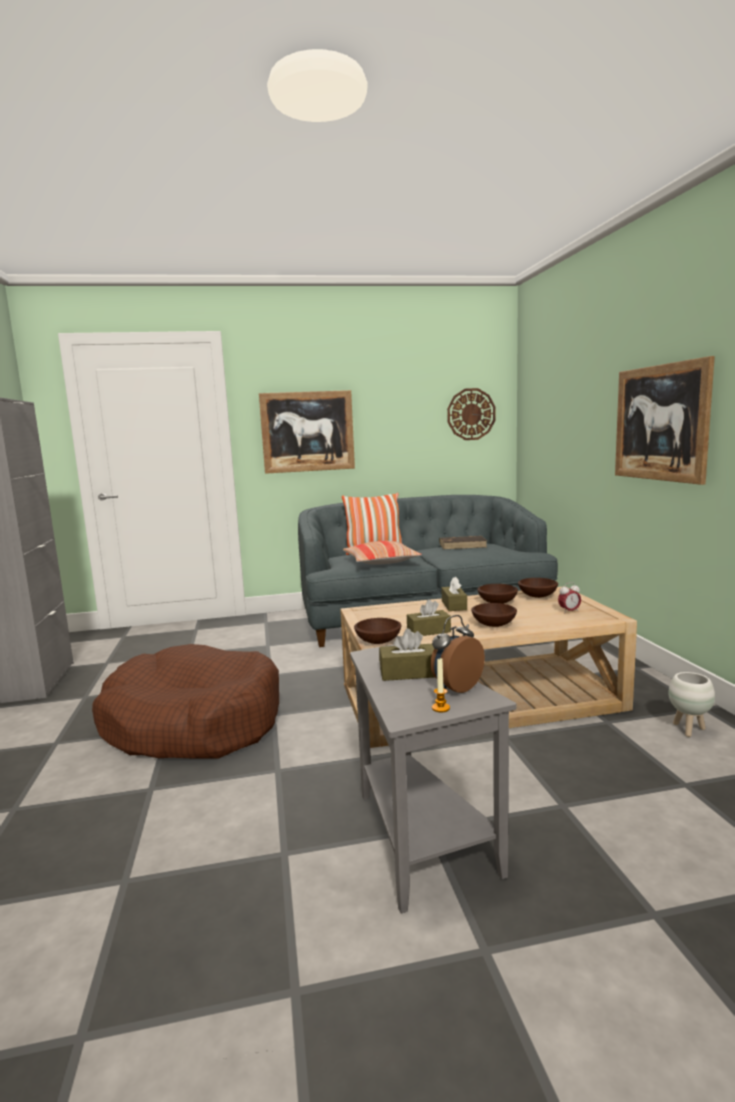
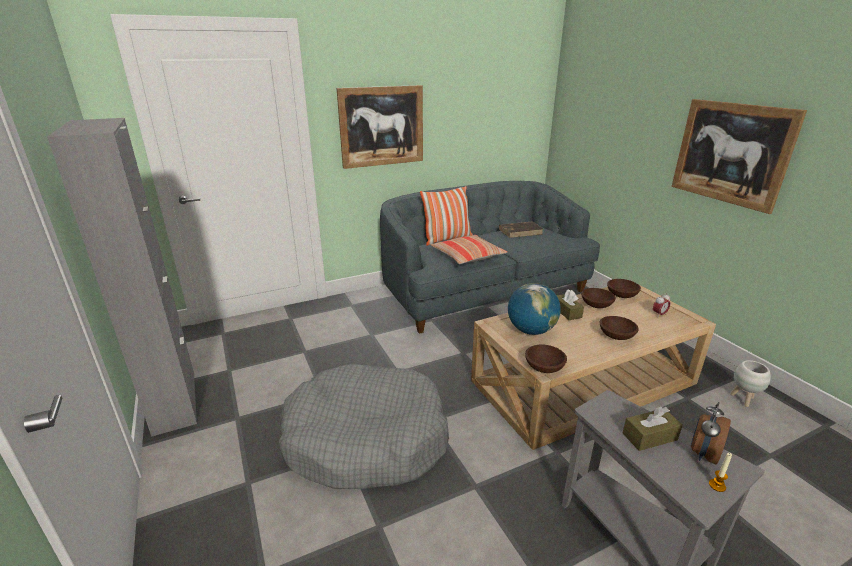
camera: 15 degrees left, 15 degrees up
(193, 723) = (365, 439): brown dog bed -> grey dog bed
(396, 617) = (531, 331): none -> globe
(428, 631) = (572, 349): brown tissue box -> none
(471, 414) = (519, 107): wall clock -> none

